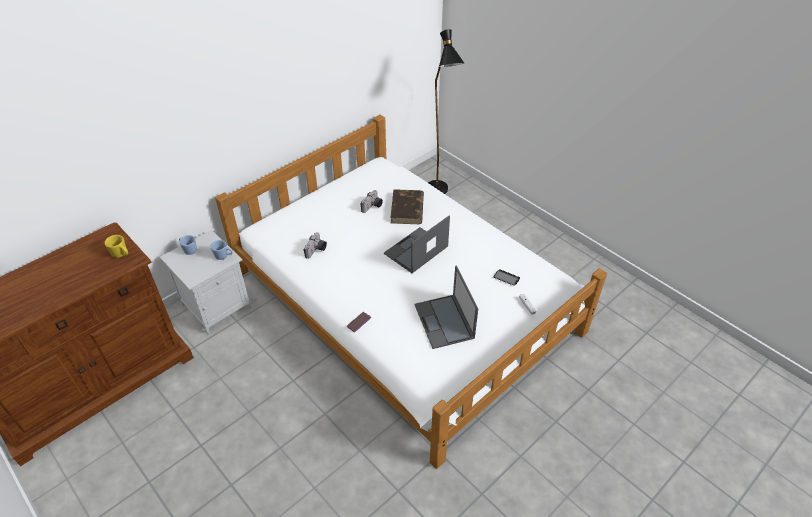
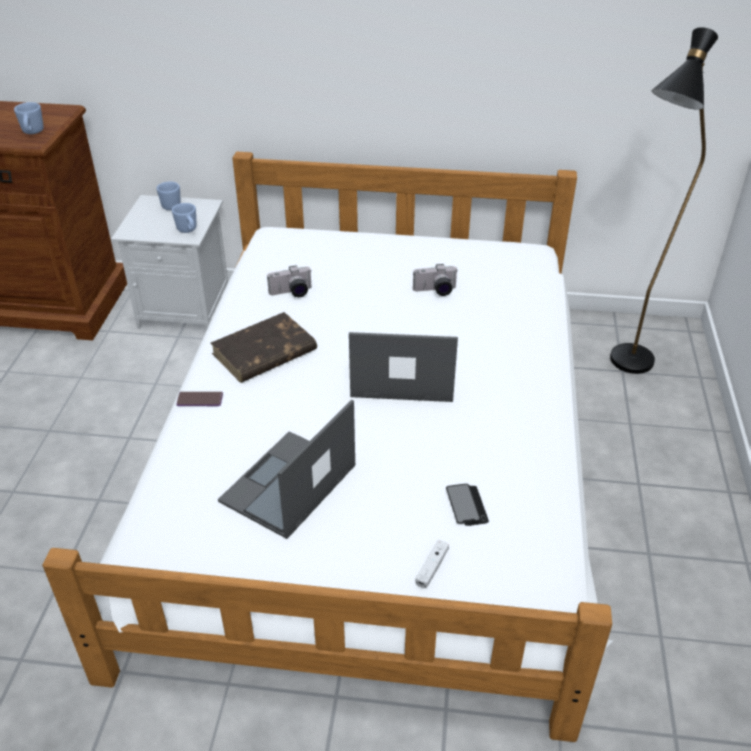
camera: 50 degrees right, 5 degrees down
(121, 254) = (32, 133): yellow mug -> blue mug
(407, 209) = (475, 322): brown book -> brown book (263, 352)

